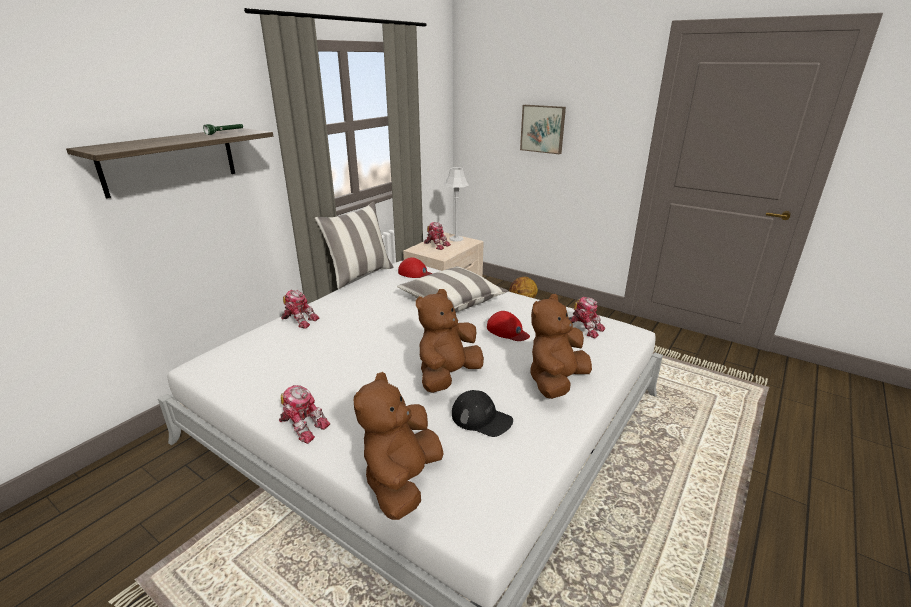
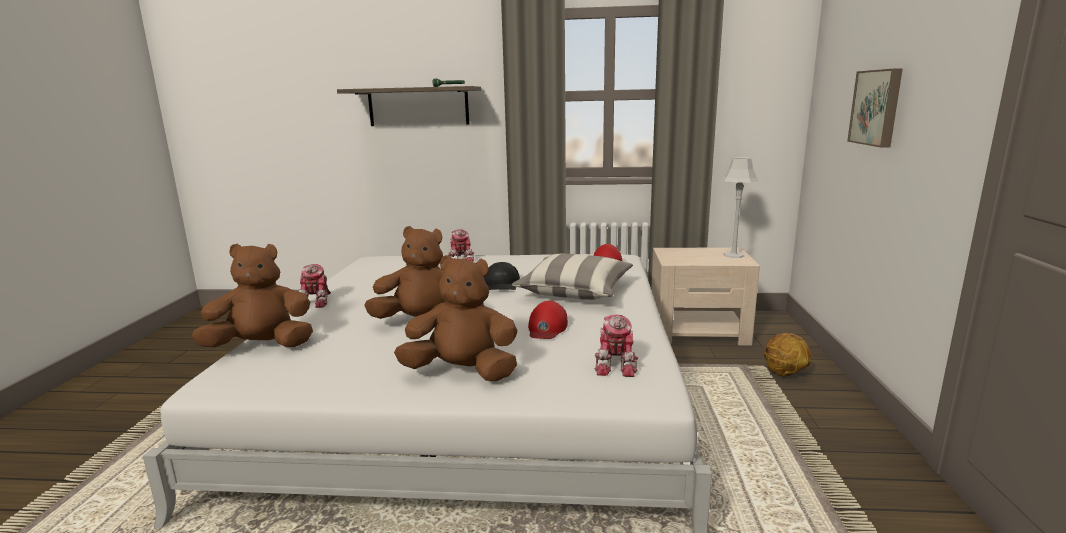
camera: 60 degrees right, 10 degrees down
(359, 275) = (569, 251): pillow -> none
(436, 245) = (696, 253): toy robot -> none
(481, 418) = (363, 352): black cap -> black cap (501, 284)

